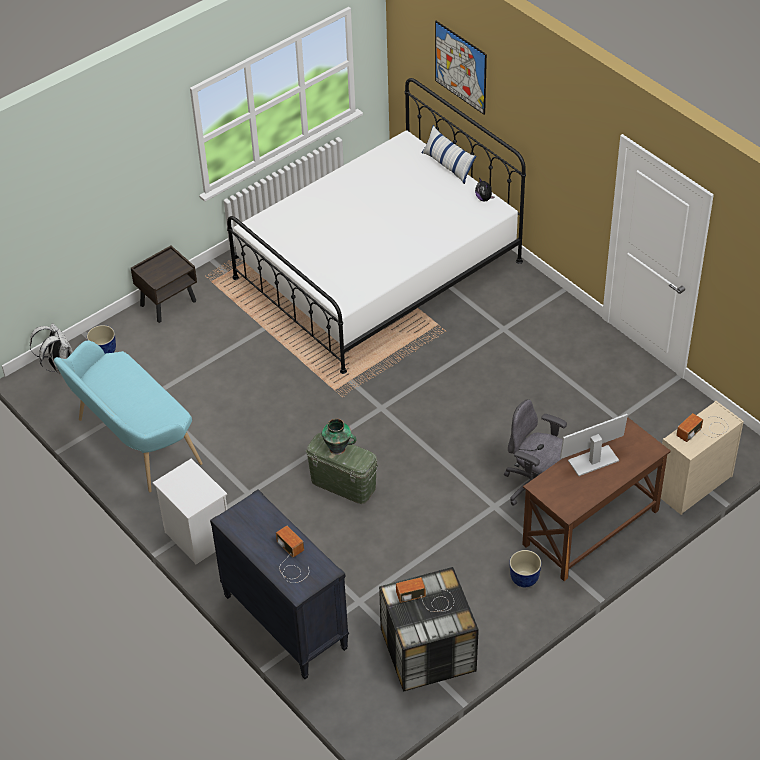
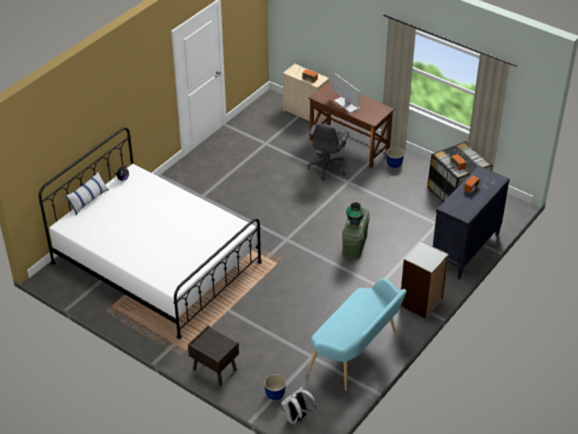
camera: 105 degrees left, 5 degrees down
(196, 536) = (421, 302): white nightstand -> grey bookcase
(460, 67) = (70, 130): picture -> none

